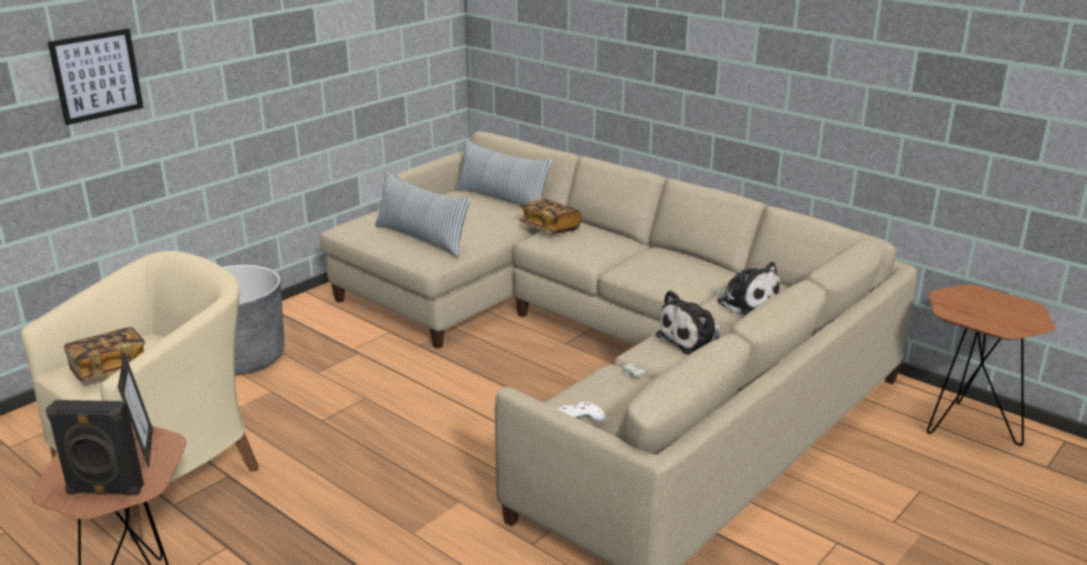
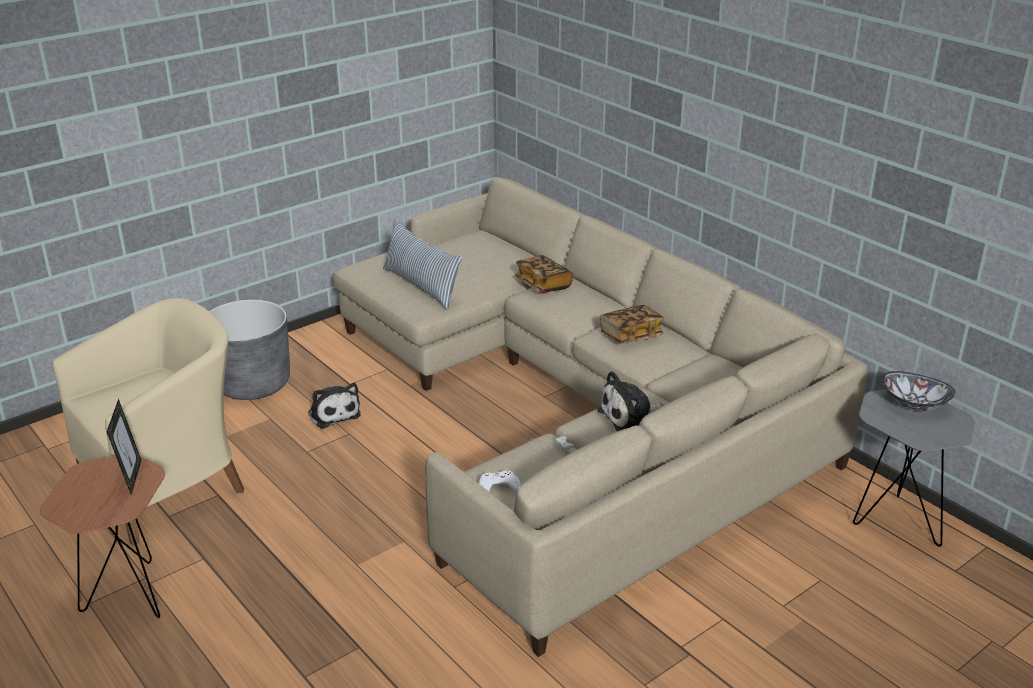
camera: 10 degrees right, 5 degrees up
(96, 76) = (132, 133): picture -> none
(104, 491) = (94, 511): black speaker -> none
(109, 369) = (121, 399): book -> book (631, 335)
(501, 199) = (509, 248): pillow -> none
(745, 301) = (697, 381): plush toy -> plush toy (333, 413)
(964, 425) = (893, 520): brown side table -> grey side table
(981, 298) = (914, 404): none -> bowl

